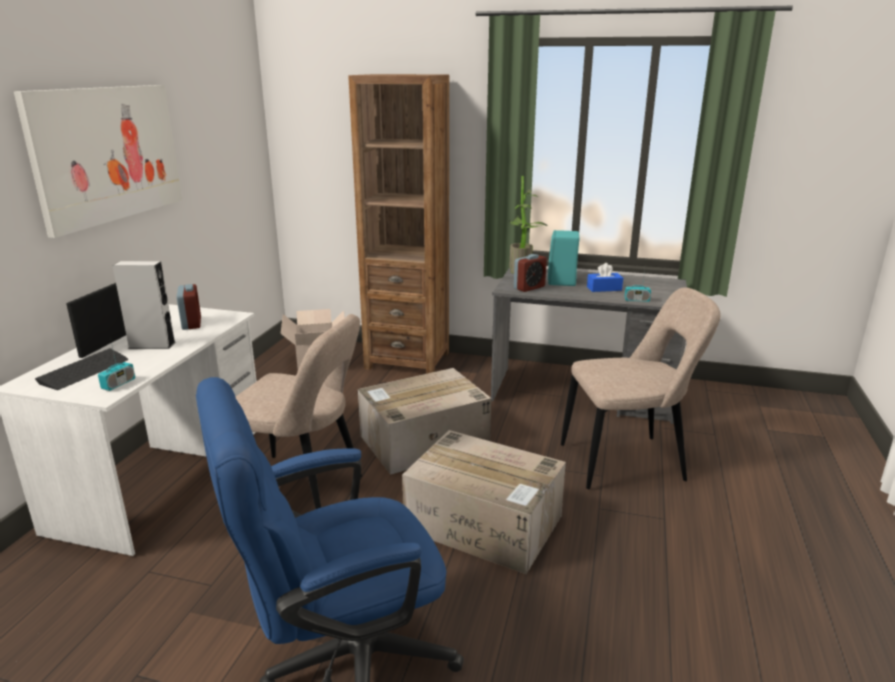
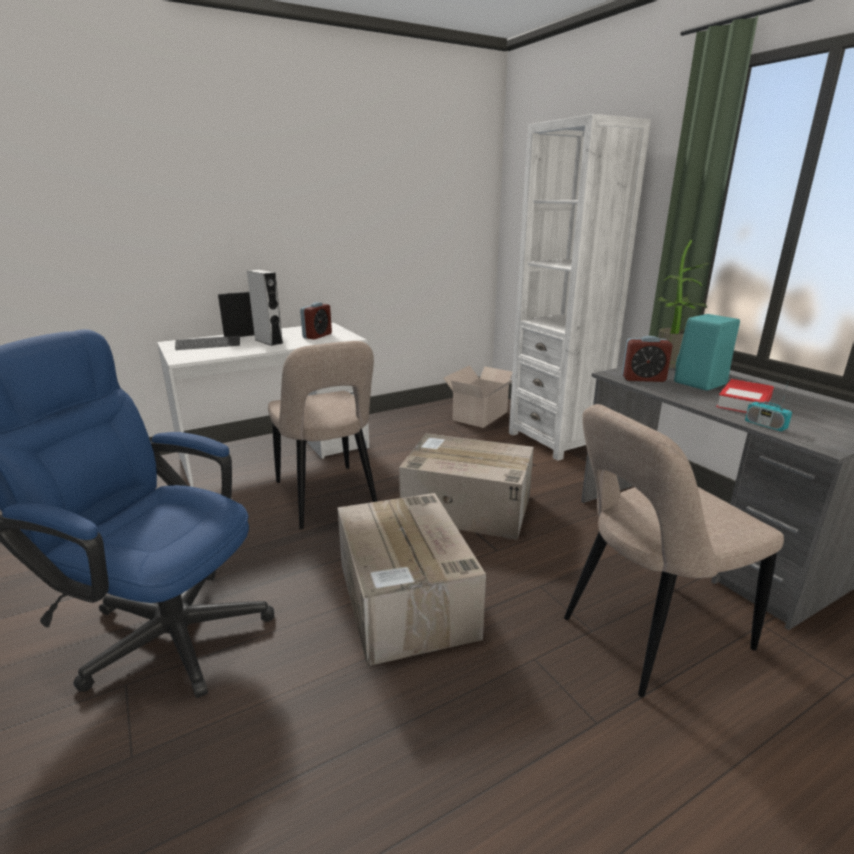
camera: 45 degrees right, 0 degrees up
(108, 154) = (298, 191): picture -> none
(118, 384) = (202, 356): radio -> none
(407, 360) = (556, 439): brown bookcase -> white bookcase
(604, 288) = (744, 402): blue tissue box -> book
(627, 462) = (648, 635): beige chair -> beige chair turned 120 degrees clockwise

